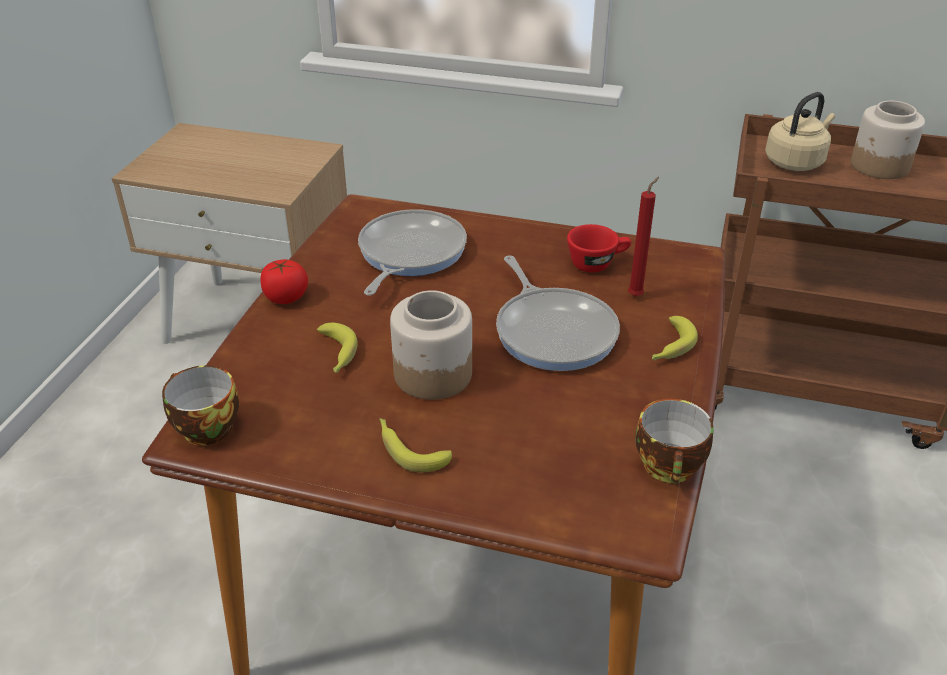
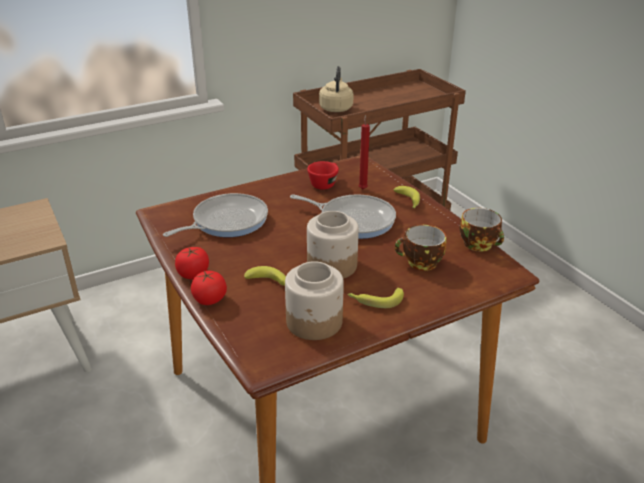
camera: 45 degrees left, 5 degrees down
(203, 428) = (261, 355): cup -> cup (420, 263)
(256, 335) = (209, 300): none -> tomato
(409, 254) = (226, 221): frying pan -> frying pan turned 75 degrees clockwise
(879, 166) = (371, 98): jar -> jar (314, 322)

